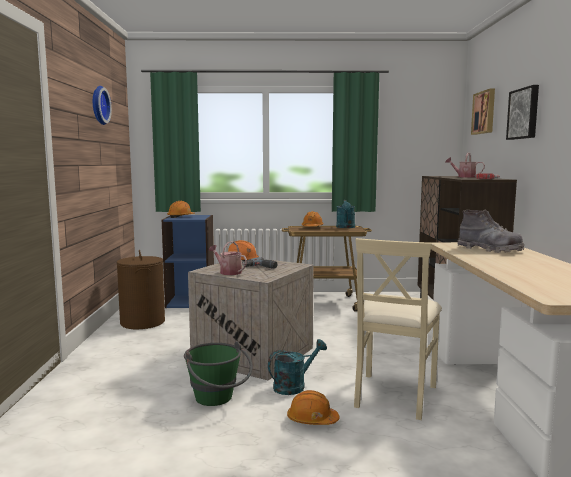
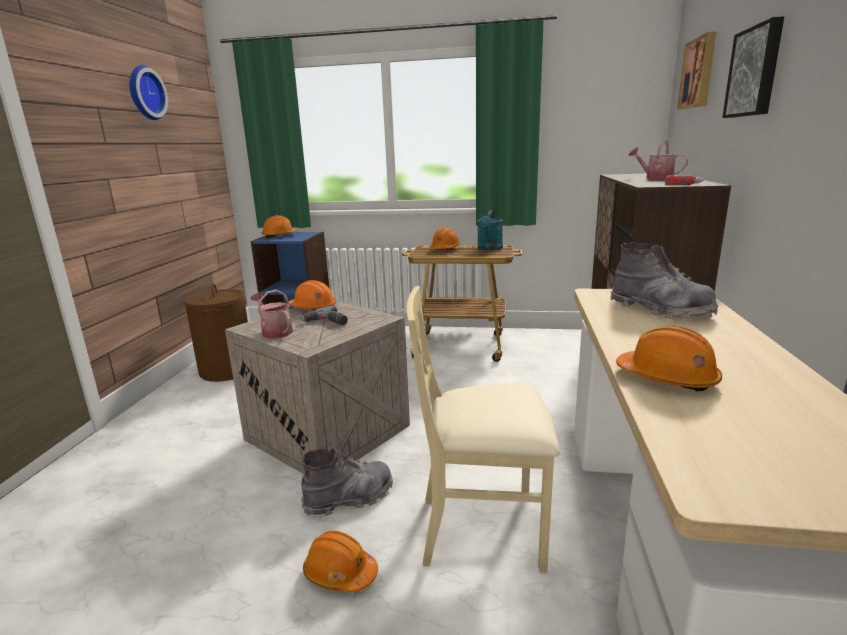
camera: 10 degrees right, 10 degrees up
(218, 400) = (235, 518): green bucket -> none
(294, 386) = (350, 498): turquoise watering can -> grey boot
(394, 395) = (482, 529): beige chair -> beige chair turned 60 degrees clockwise
(512, 271) = (667, 378): none -> orange hard hat

